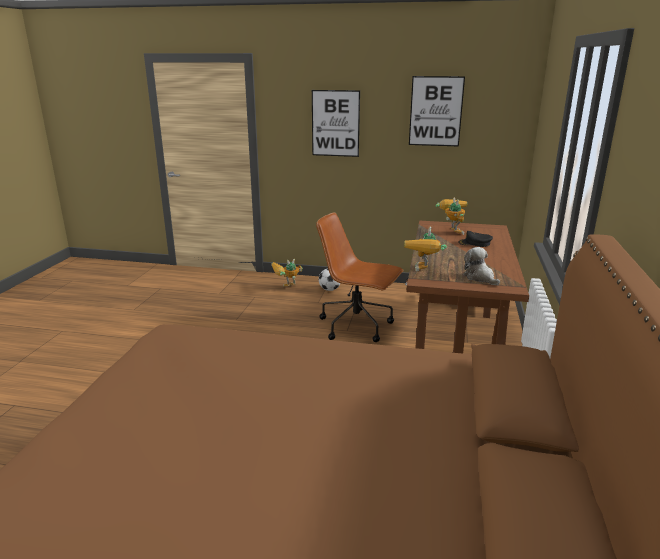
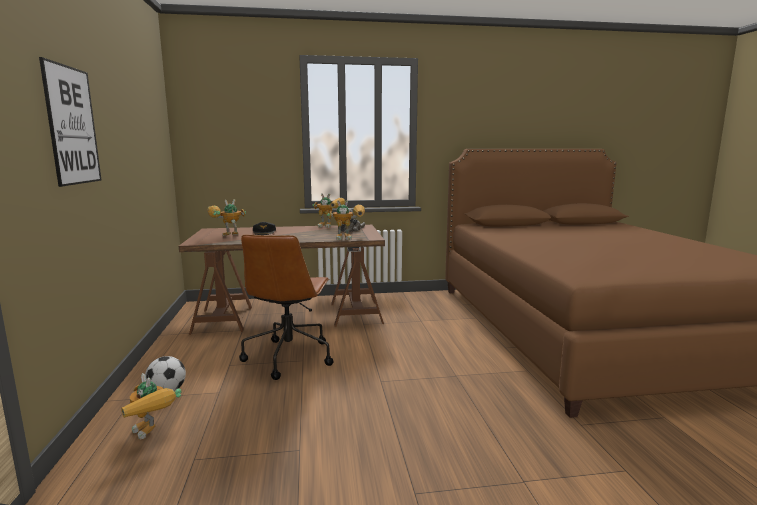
camera: 110 degrees left, 10 degrees down
(436, 111) = (134, 113): picture -> none
(509, 271) = (331, 226): none -> toy robot

